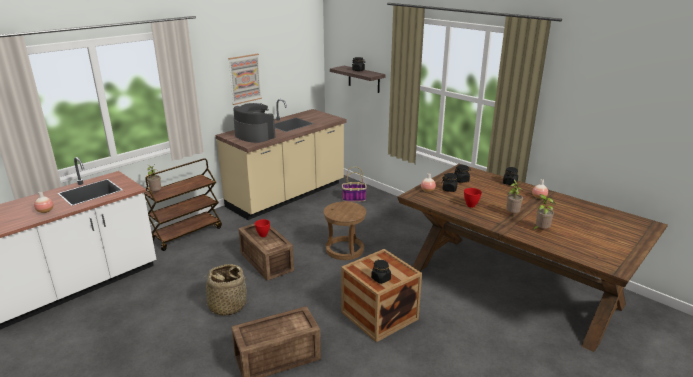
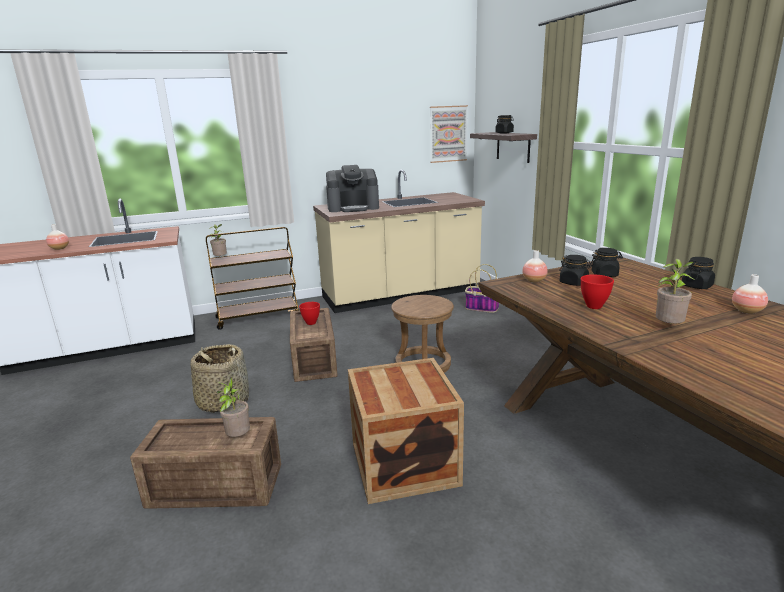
camera: 25 degrees right, 5 degrees down
(245, 78) = (357, 140): picture -> picture (448, 134)
(254, 135) = (353, 208): coffee machine -> coffee machine turned 105 degrees clockwise
(381, 279) = (390, 398): black jar -> none
(540, 230) = (717, 360): potted plant -> potted plant (237, 438)

